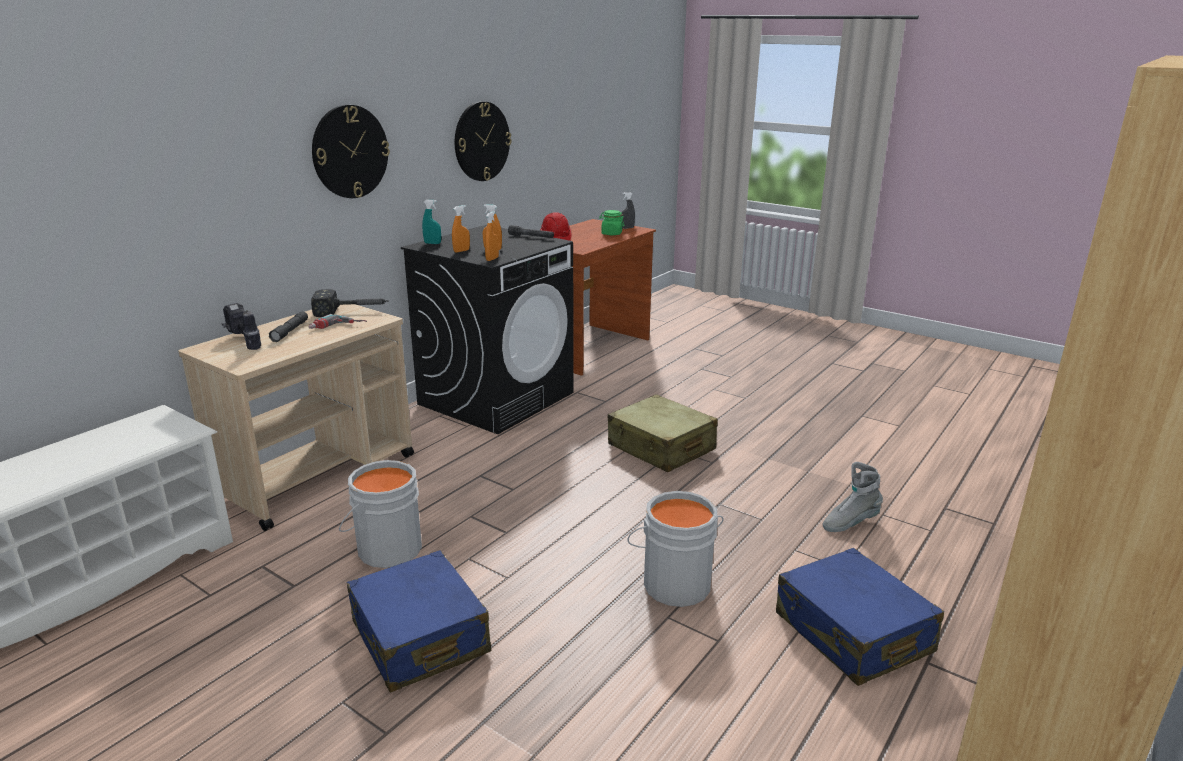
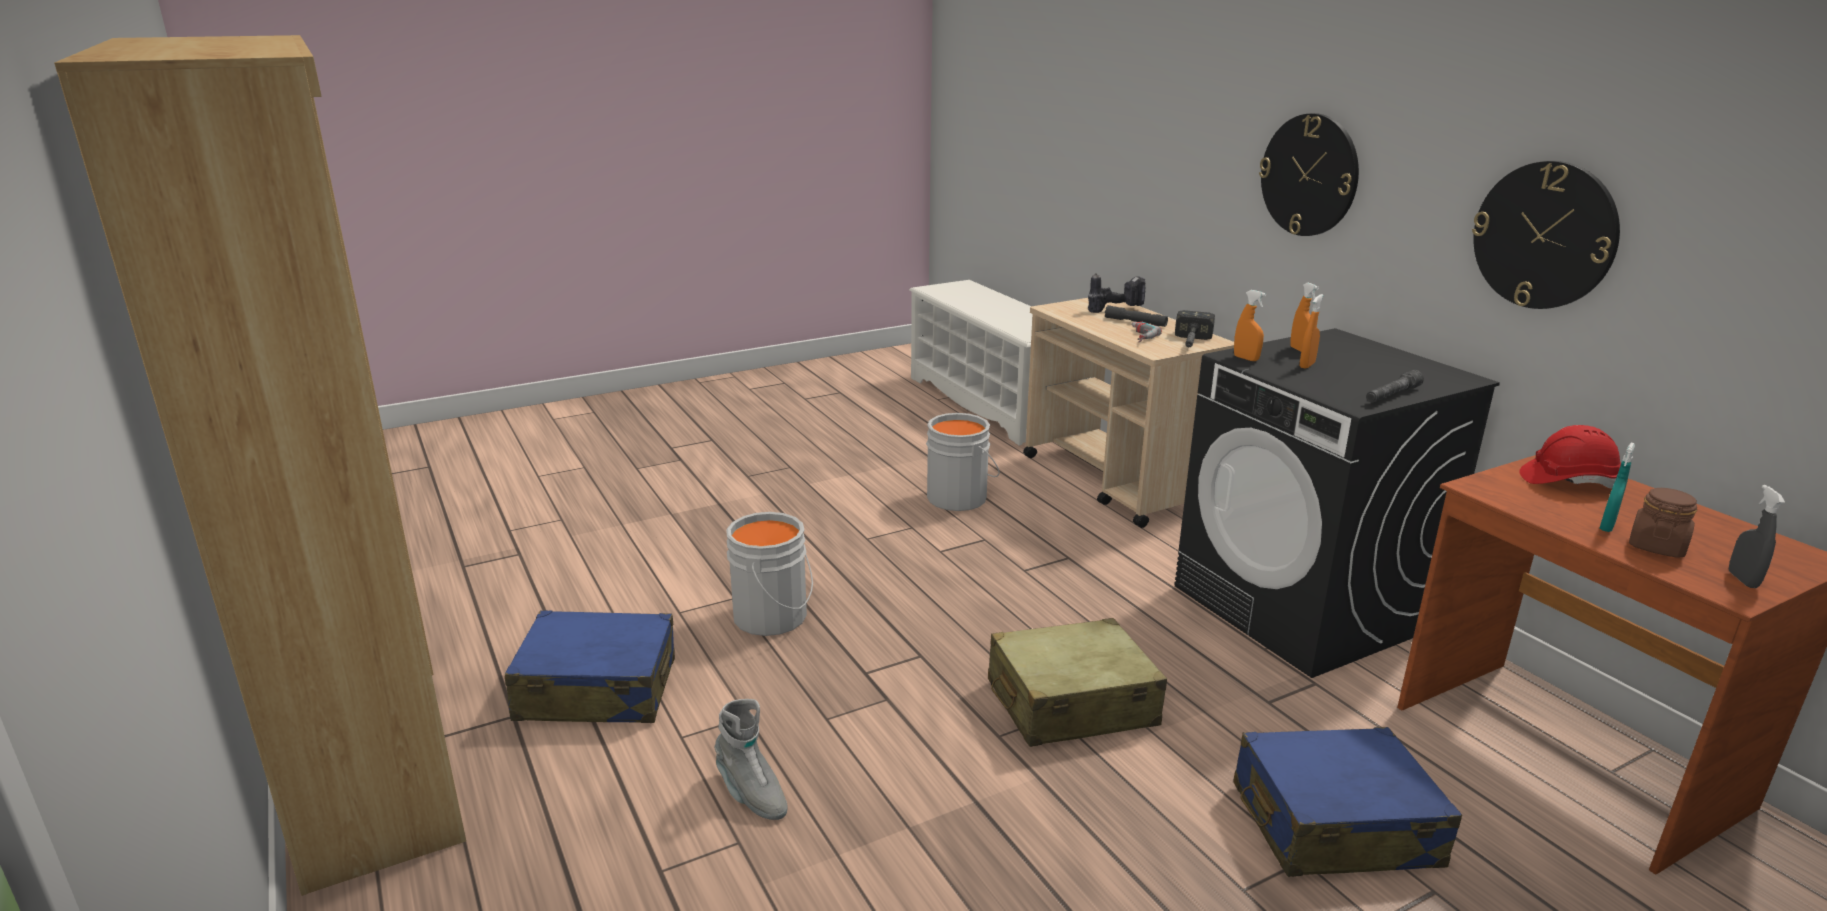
camera: 115 degrees right, 0 degrees up
(419, 637) = (826, 495): blue suitcase -> blue suitcase (1333, 825)
(432, 243) = (1351, 342): turquoise spray bottle -> turquoise spray bottle (1607, 526)
(611, 234) = (1656, 546): green jar -> brown jar
(850, 523) = (751, 794): grey boot -> grey boot turned 135 degrees clockwise

